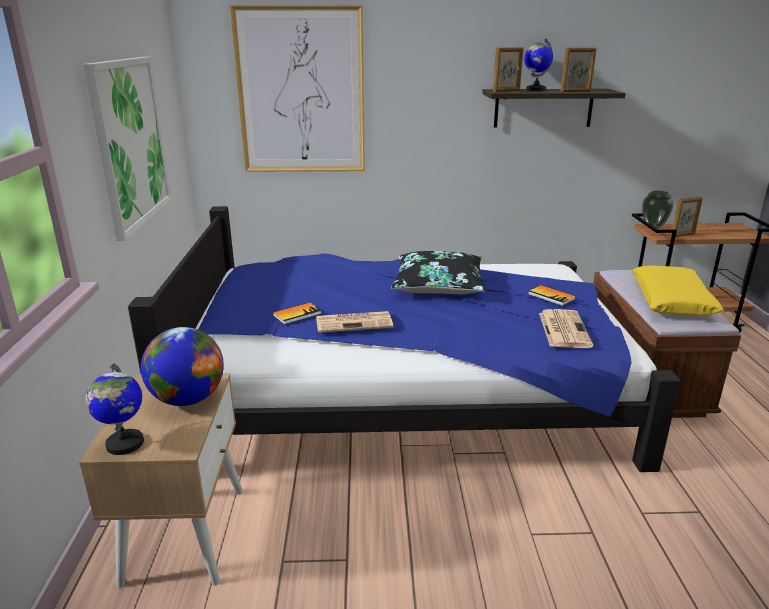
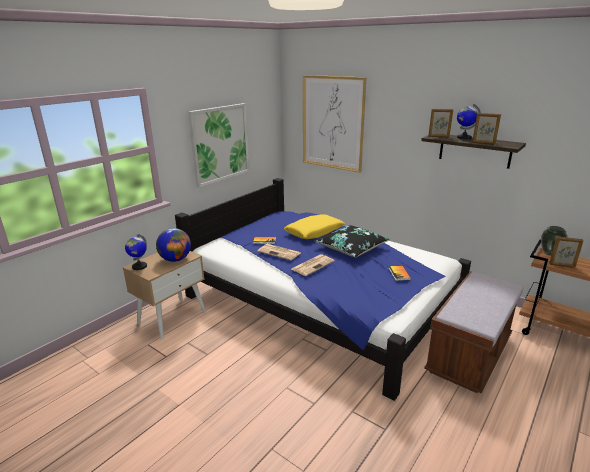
camera: 40 degrees right, 0 degrees up
(563, 329) = (371, 291): newspaper -> newspaper (313, 265)
(672, 301) = (479, 304): yellow pillow -> yellow pillow (314, 232)

